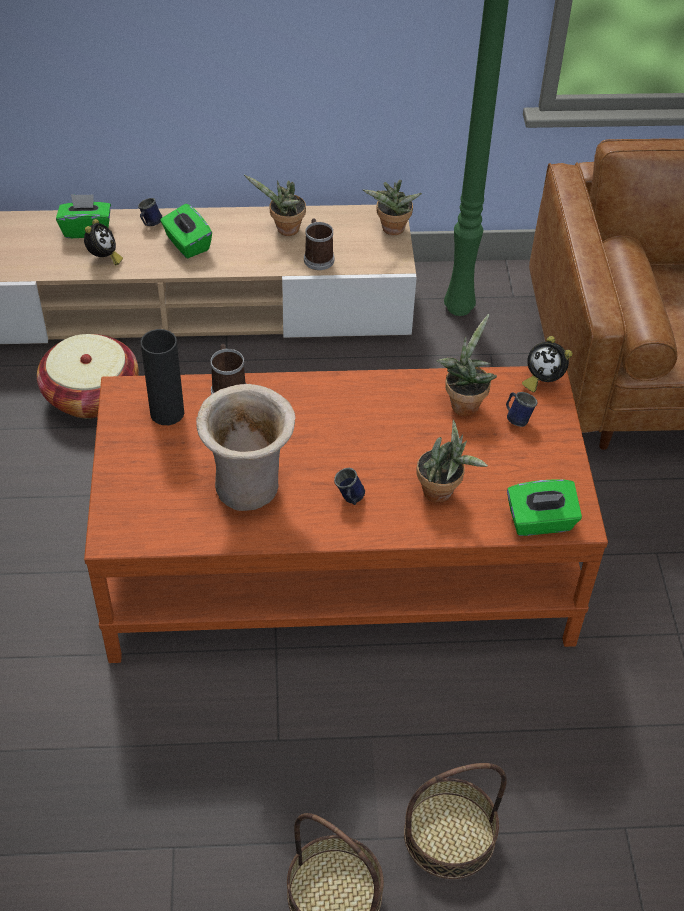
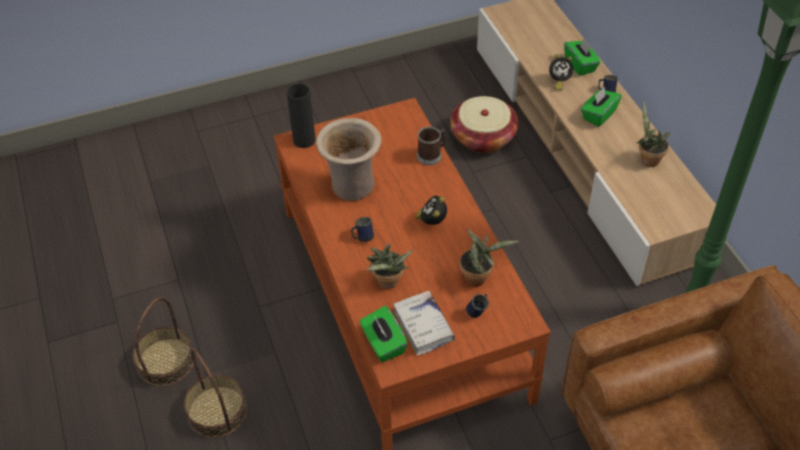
camera: 75 degrees right, 0 degrees up
(167, 413) = (397, 134): black vase -> black vase (304, 140)
(318, 257) = (630, 185): mug -> none
(391, 230) = (689, 219): potted plant -> none
(524, 475) = (423, 326): none -> white book
(542, 380) = (525, 319): alarm clock -> alarm clock (432, 222)

